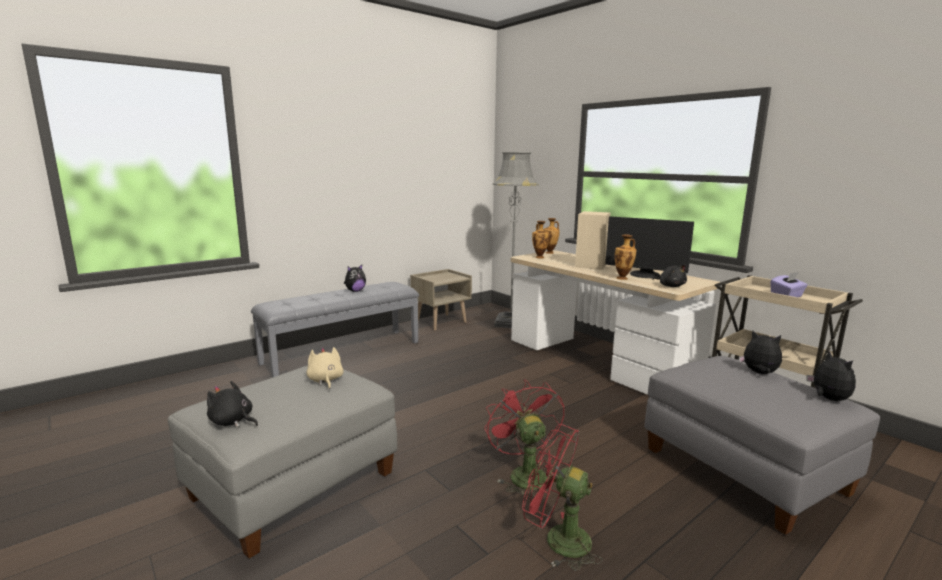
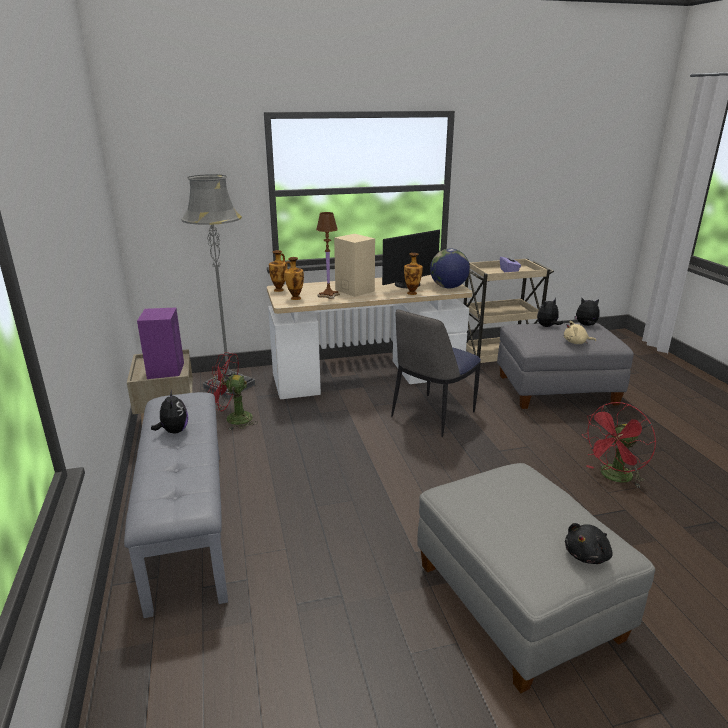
camera: 65 degrees left, 10 degrees up
(325, 380) = (501, 490): beige plush toy -> beige plush toy (576, 343)
(439, 279) = (166, 370): none -> purple speaker
(523, 473) = (534, 468): red fan -> red fan (233, 419)
(562, 262) = (328, 295): none -> brown table lamp
(564, 401) = (431, 416): none -> chair
(670, 286) = (448, 287): black plush toy -> globe

